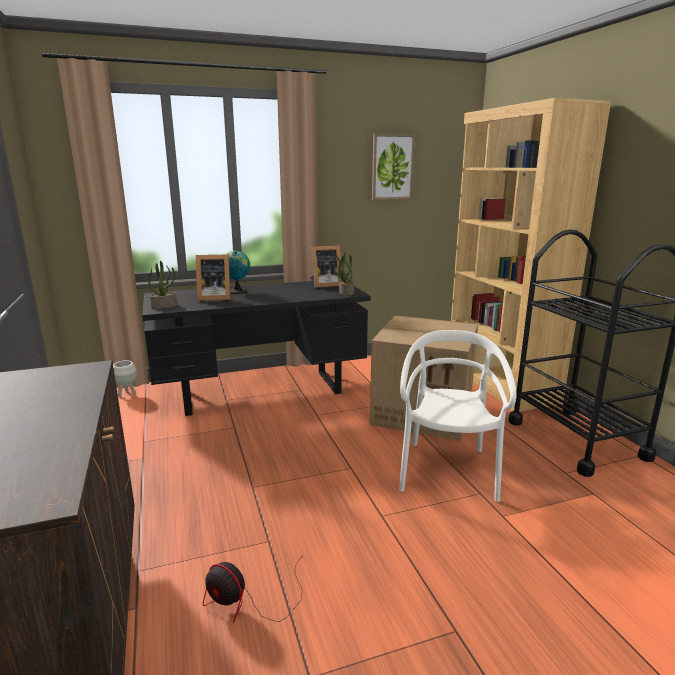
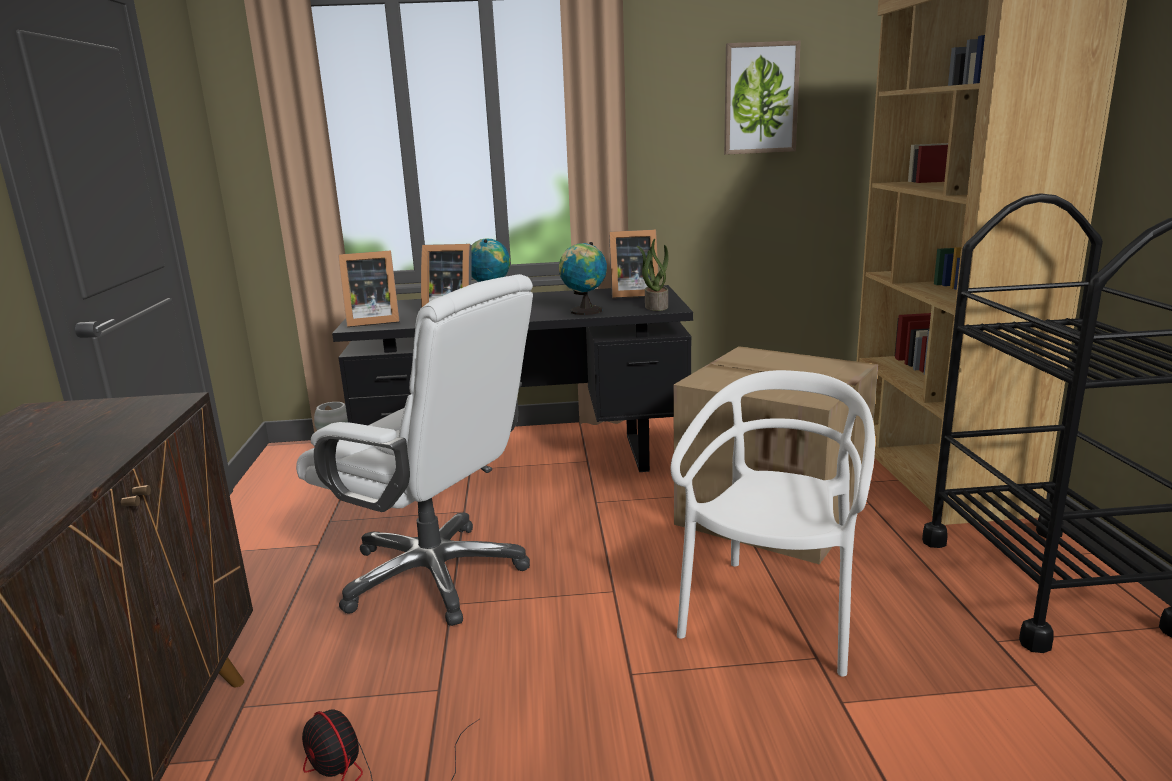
camera: 15 degrees right, 0 degrees up
(164, 306) = (371, 321): potted plant -> picture frame
(233, 470) = (435, 575): none -> white office chair
(303, 296) = (584, 311): none -> globe

